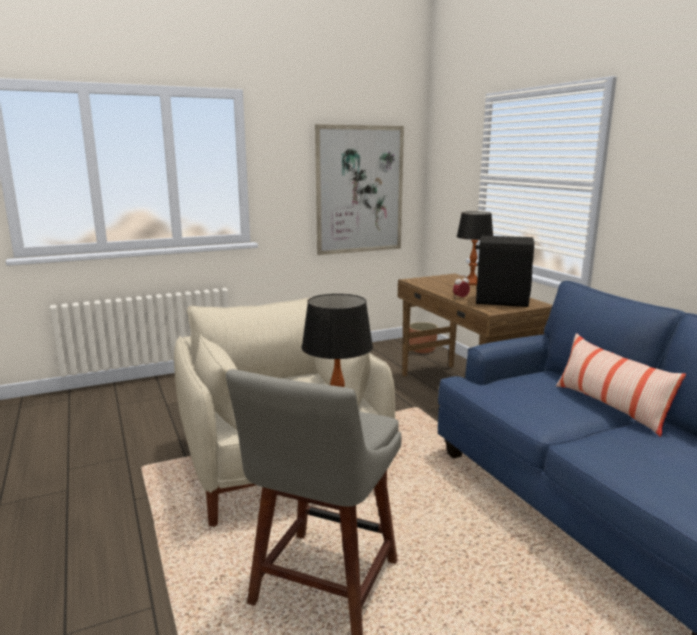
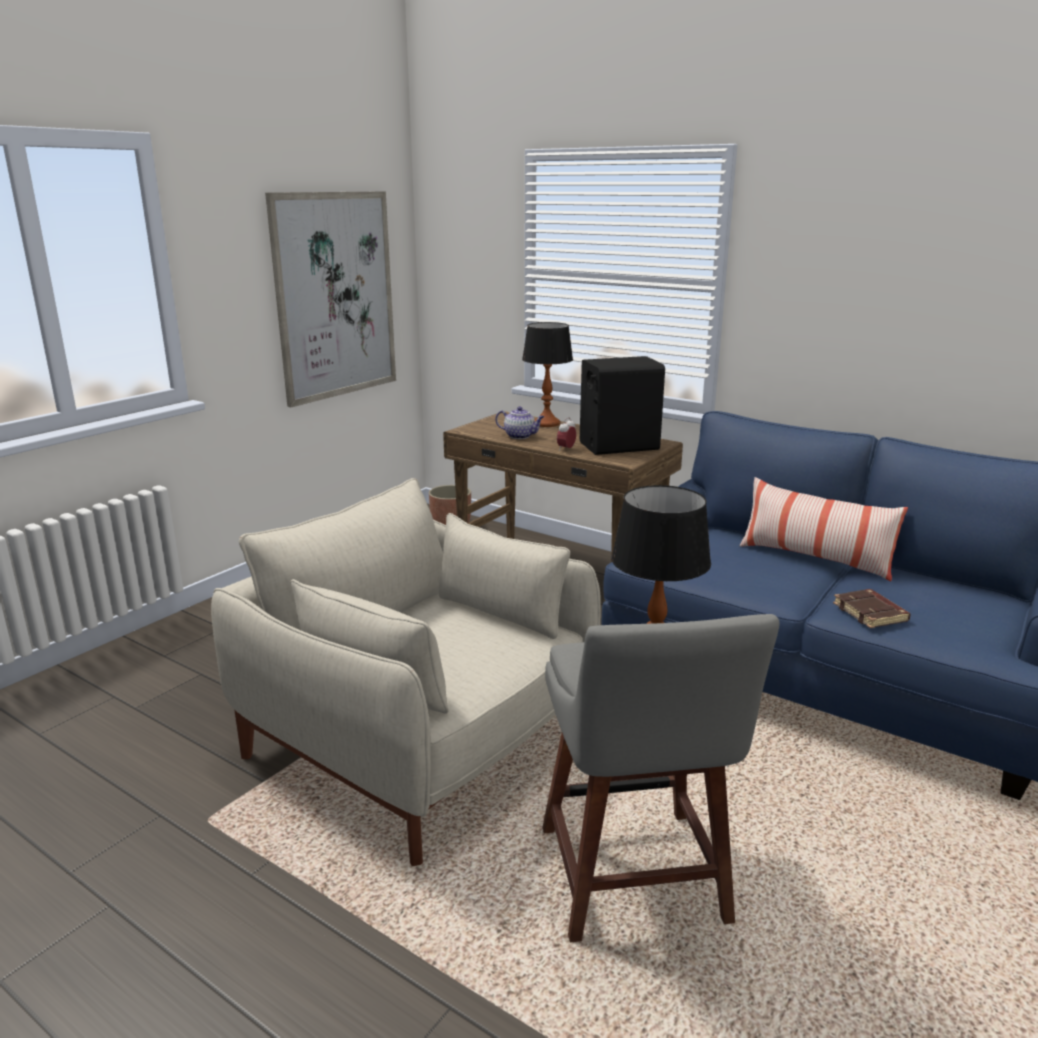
camera: 30 degrees left, 5 degrees up
(442, 287) = (520, 436): none -> teapot
(608, 453) = (871, 613): none -> brown book

